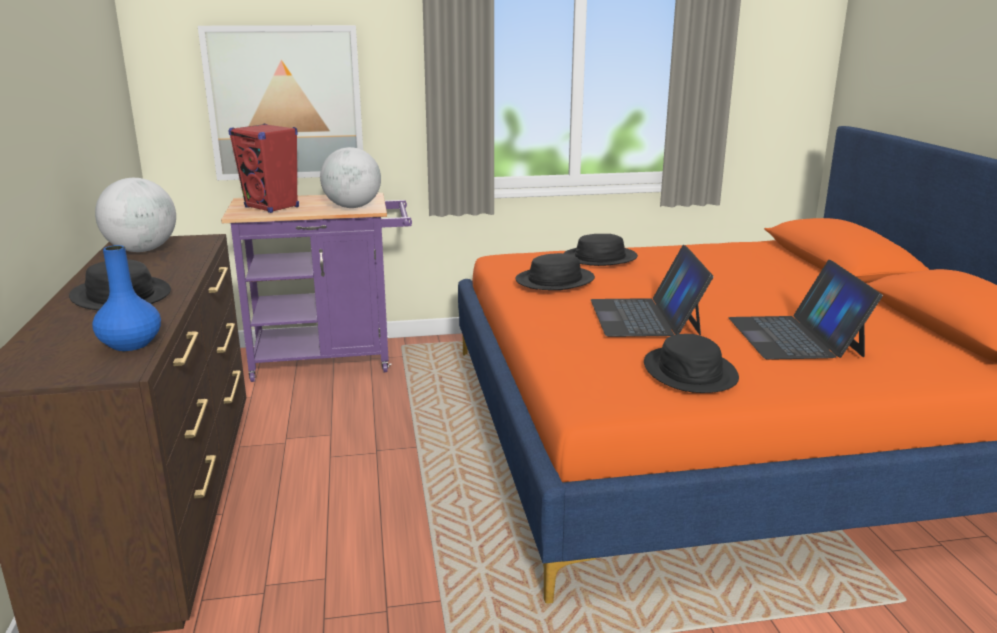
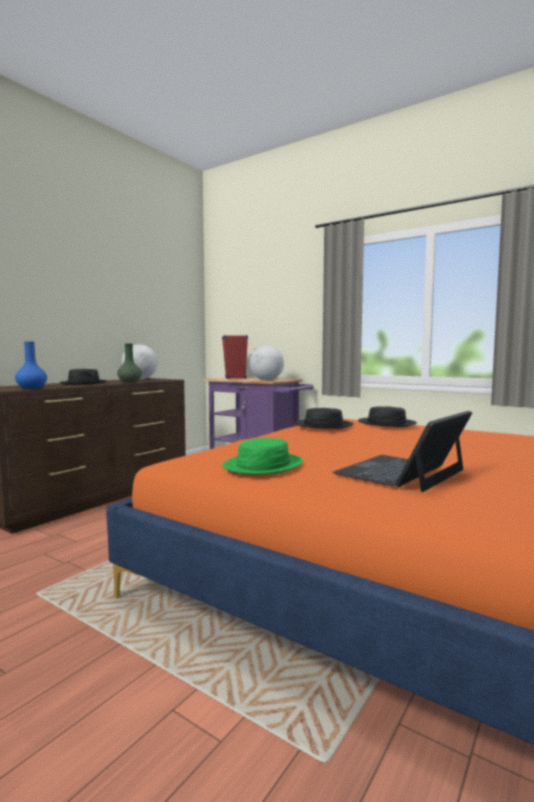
camera: 45 degrees right, 15 degrees down
(185, 268) = (130, 382): none -> green vase
(285, 103) = (262, 328): picture -> none
(645, 317) = (324, 444): laptop -> none
(690, 372) = (263, 465): black hat -> green hat

